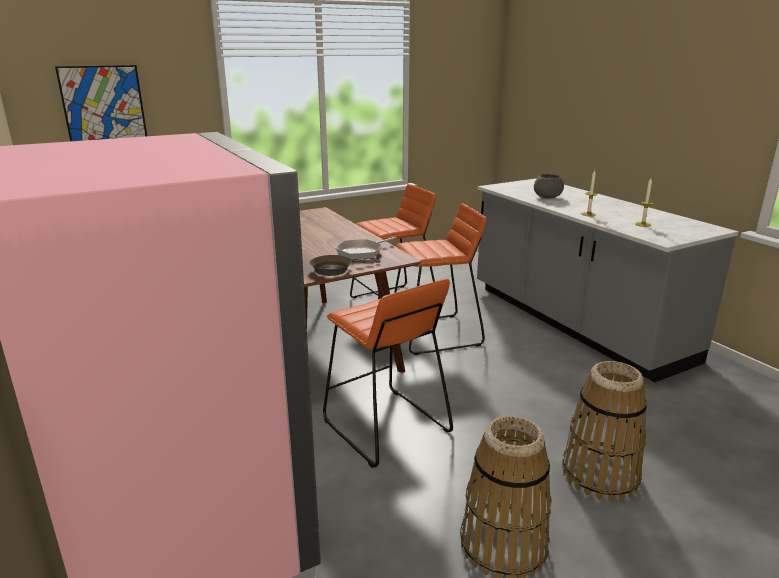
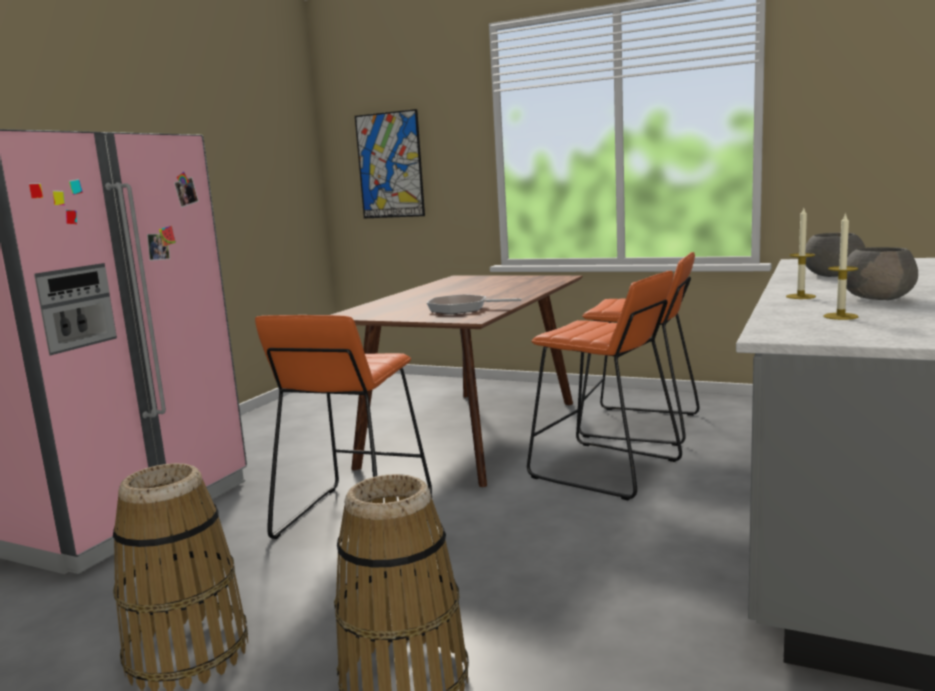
camera: 55 degrees right, 10 degrees down
(335, 269) = (391, 315): brown frying pan -> none
(615, 211) = (878, 298): none -> grey bowl

